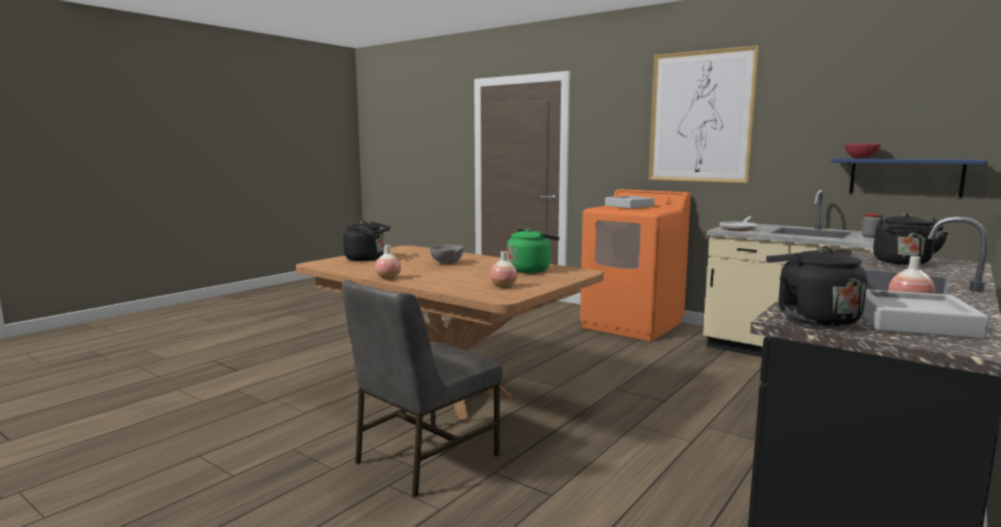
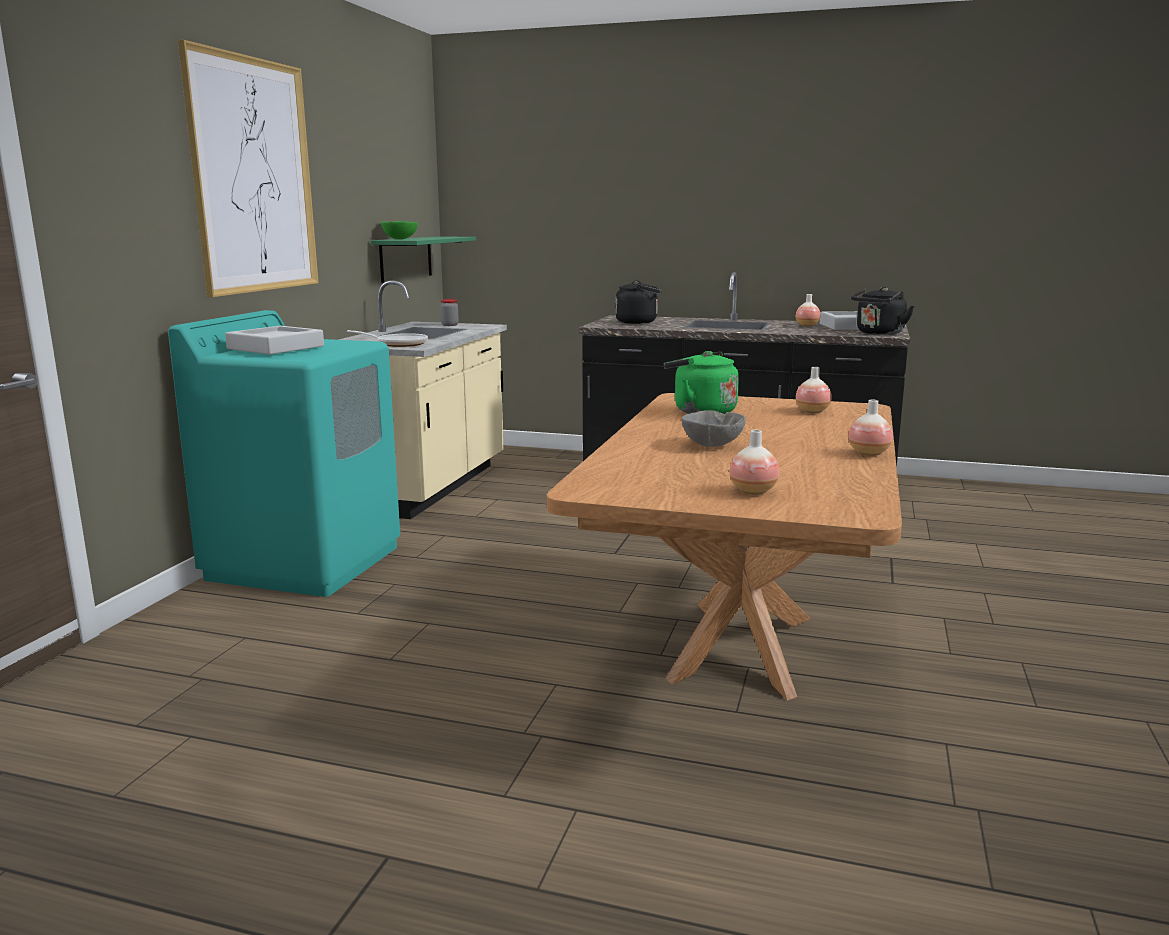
camera: 110 degrees left, 5 degrees up
(367, 259) = (753, 491): black kettle -> vase
(424, 458) = (922, 619): grey chair -> none
(632, 325) = (305, 562): orange washing machine -> turquoise washing machine
(861, 158) = (400, 239): red bowl -> green bowl
(905, 177) = (406, 258): blue shelf -> green shelf

